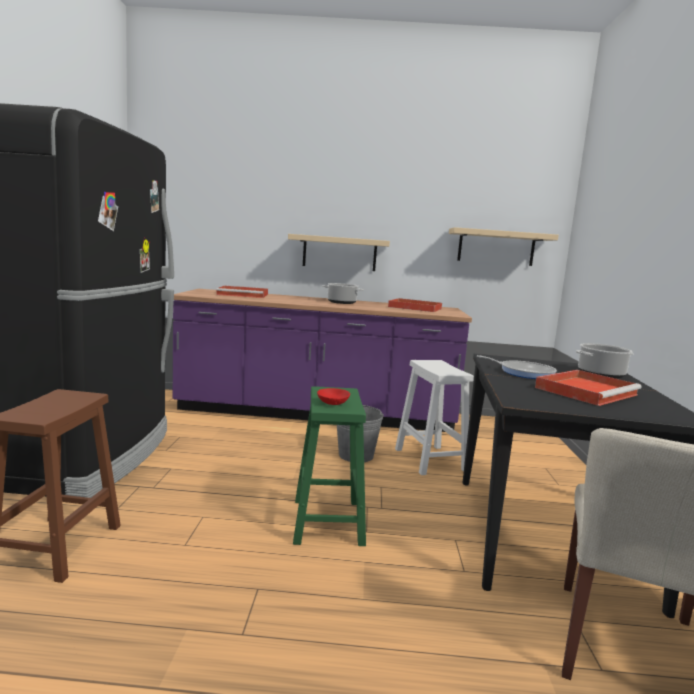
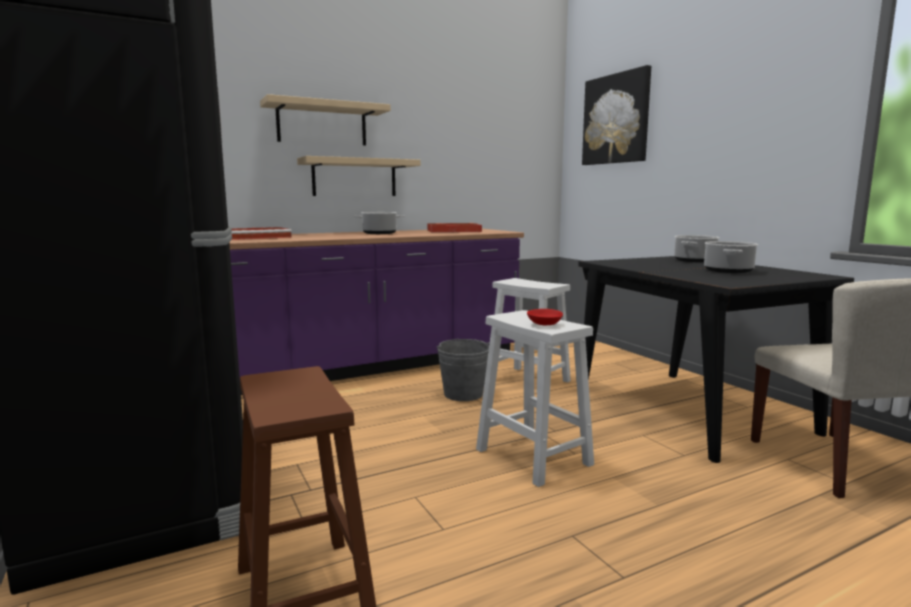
camera: 30 degrees left, 0 degrees up
(327, 520) = (531, 456): green stool -> white stool
(496, 247) = (506, 163): beige shelf -> beige shelf (322, 124)
(523, 372) = (657, 267): frying pan -> none
(586, 391) = (727, 271): red tray -> cooking pot
(606, 208) = (616, 119): none -> picture

